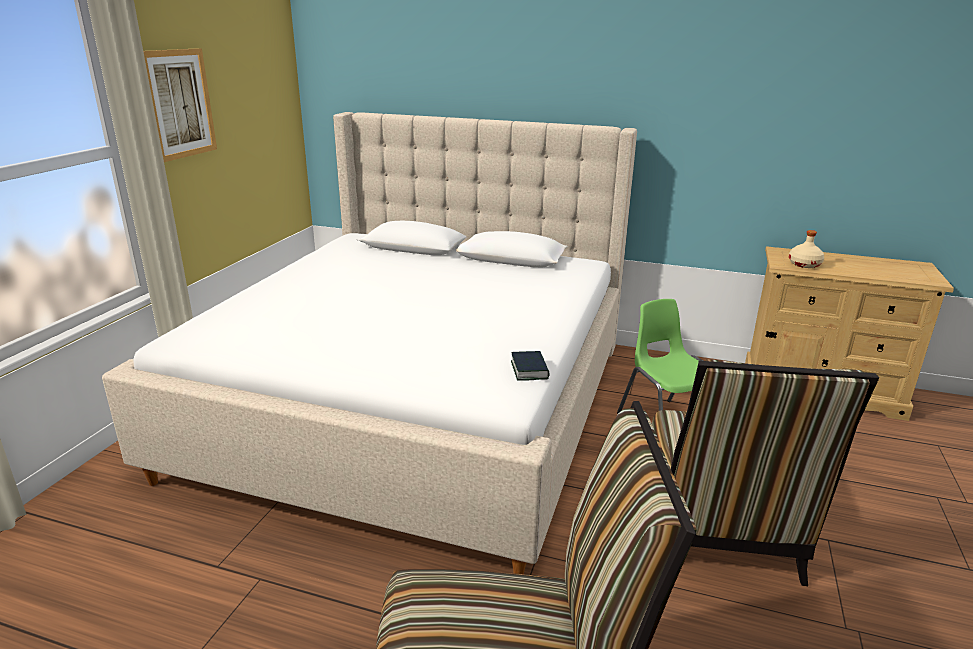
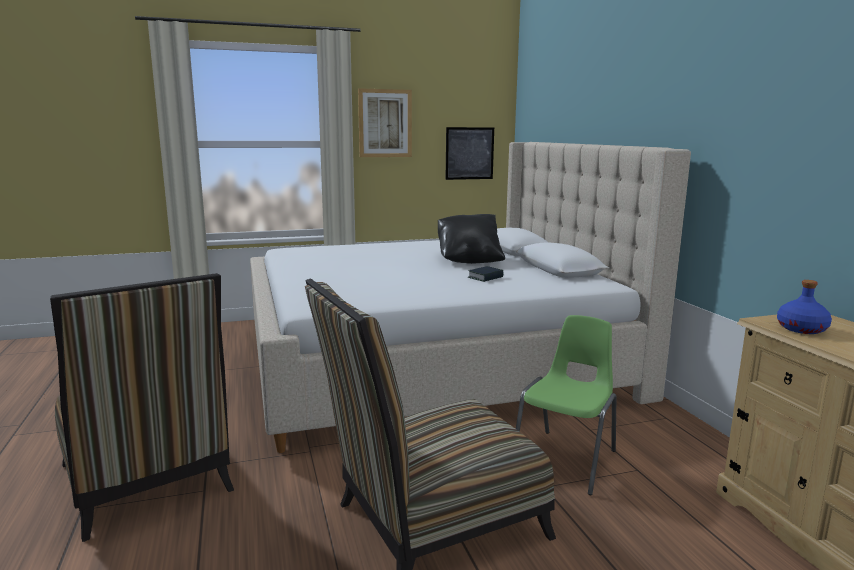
camera: 55 degrees right, 10 degrees down
(268, 131) = (469, 153): none -> picture
(425, 275) = (469, 260): none -> black pillow
(529, 370) = (360, 304): book -> book (485, 277)
(805, 264) = (802, 329): beige bottle -> blue bottle

